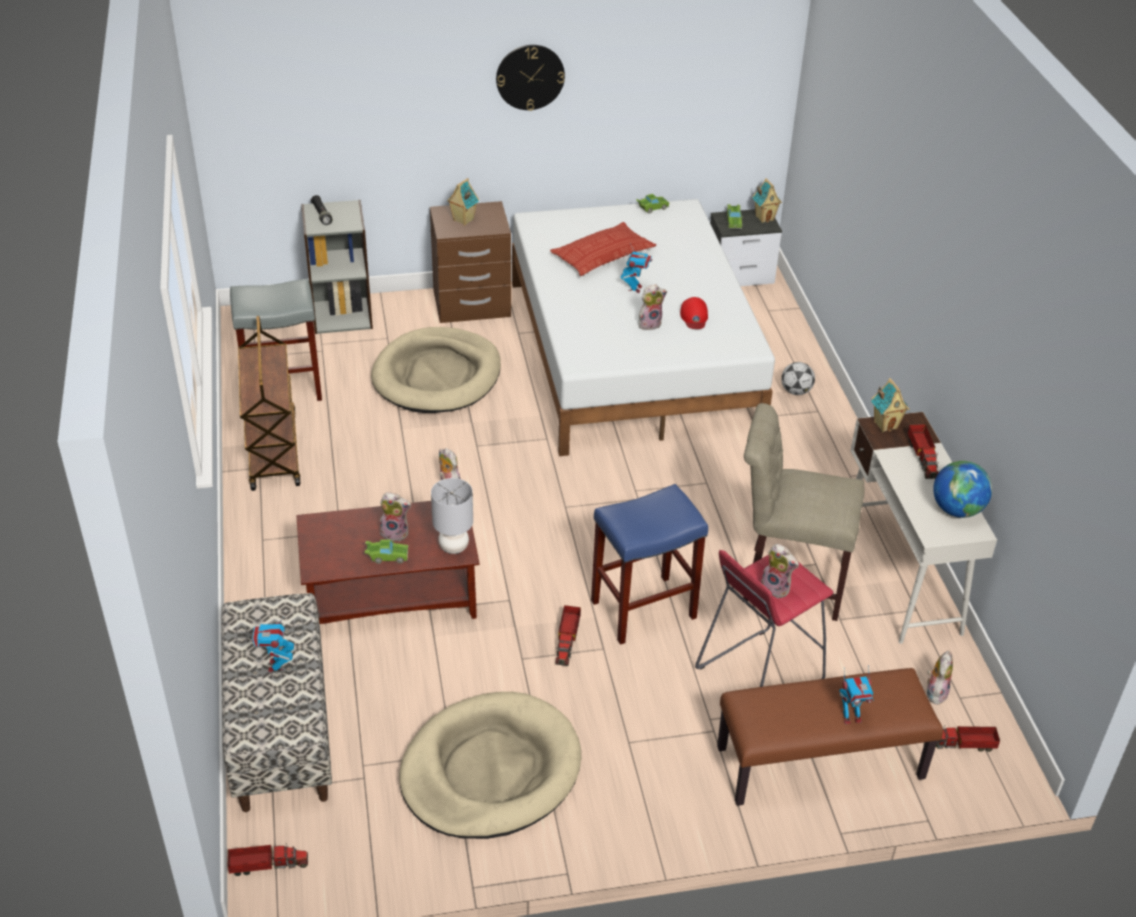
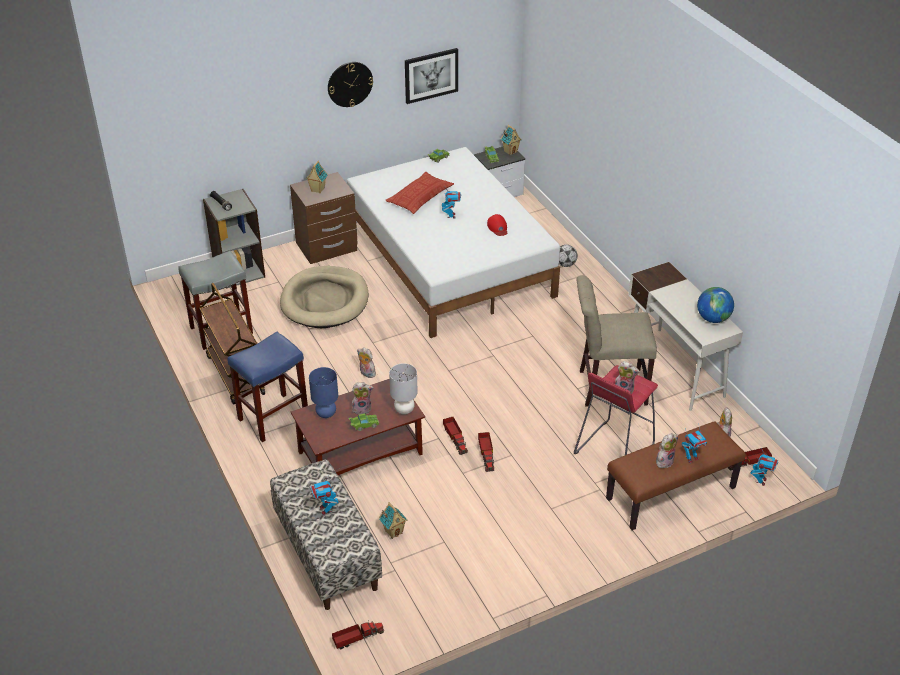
camera: 15 degrees left, 0 degrees up
(342, 528) = (325, 413): none -> blue table lamp
(490, 771) = (473, 546): beige dog bed -> none
(642, 610) = (526, 425): blue stool -> blue stool (273, 418)
(650, 323) = (471, 237): plush toy -> plush toy (664, 461)
(655, 85) = (431, 75): none -> picture
(885, 425) = (650, 274): toy house -> toy house (393, 531)
(922, 457) = (680, 290): toy truck -> toy truck (455, 439)
(970, 777) = (761, 481): none -> toy robot

